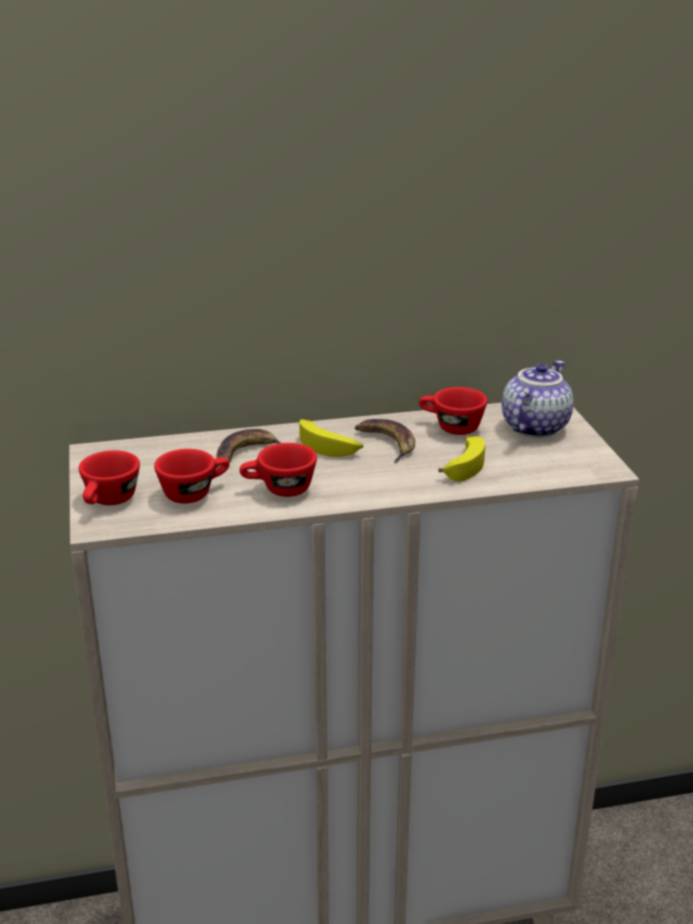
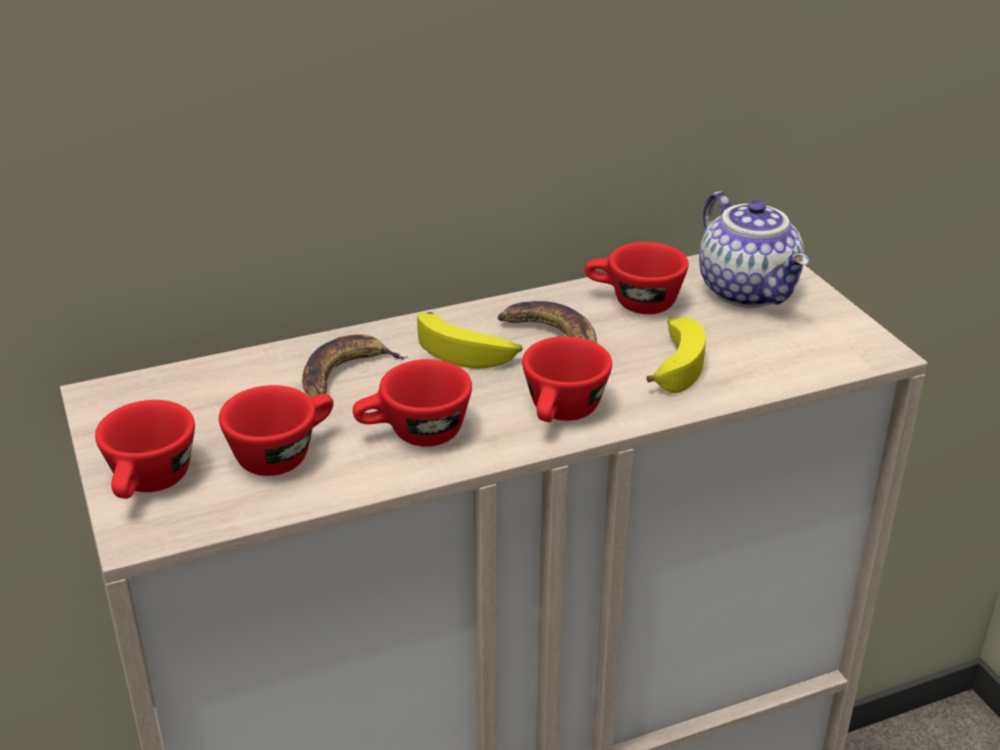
camera: 10 degrees left, 5 degrees up
(378, 487) = (562, 414): none -> red cup
(533, 427) = (749, 291): teapot -> teapot turned 135 degrees clockwise

